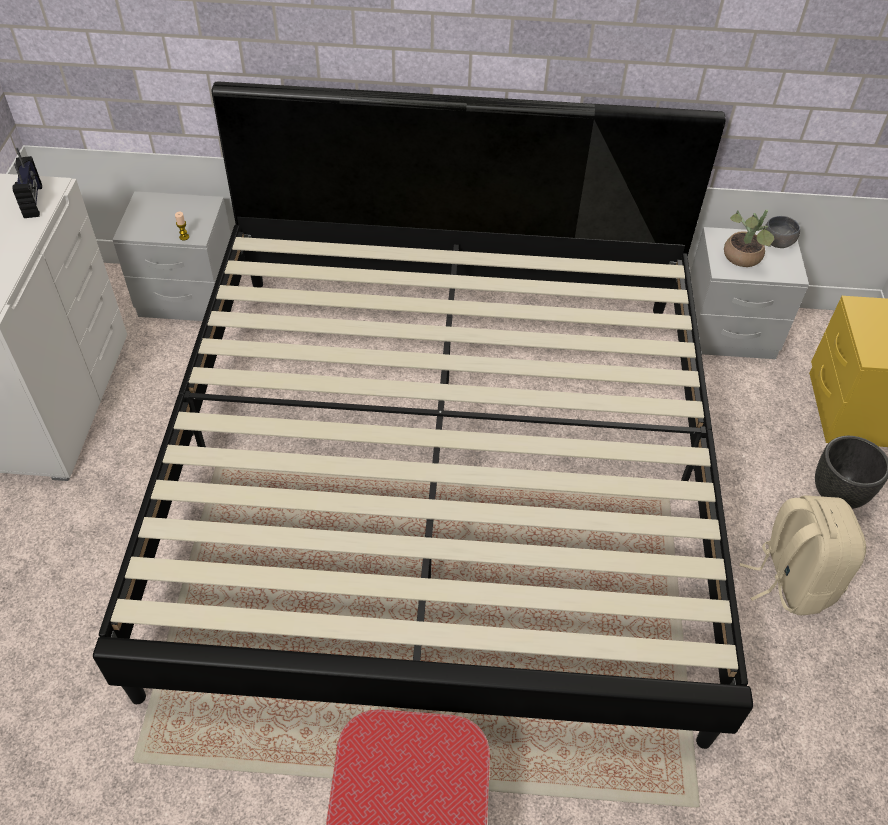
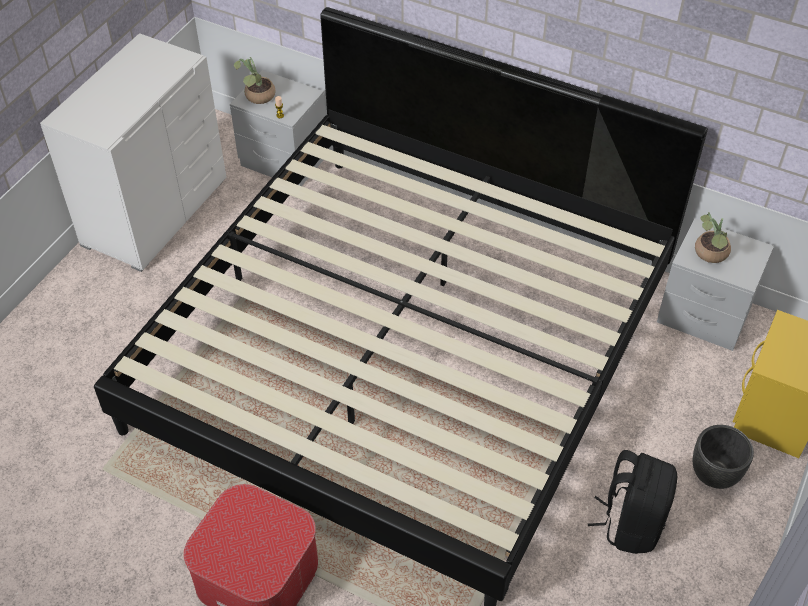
camera: 25 degrees right, 0 degrees up
(34, 201) = (171, 67): radio -> none
(145, 224) = (257, 98): none -> potted plant
(776, 243) = (749, 249): grey bowl -> none
(790, 580) = (630, 523): beige backpack -> black backpack

